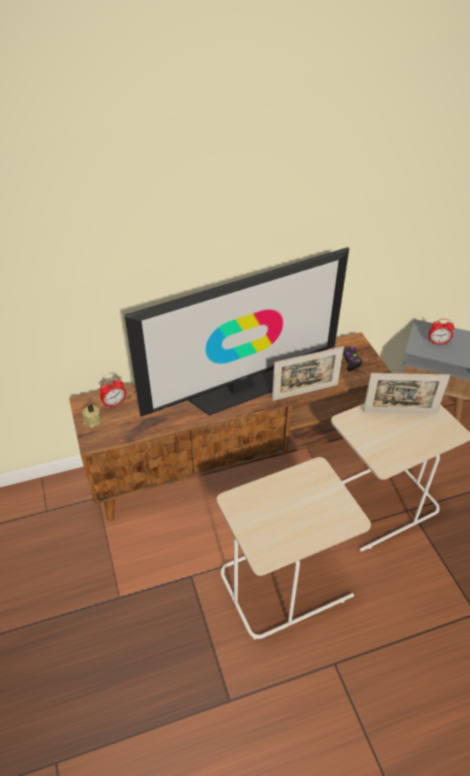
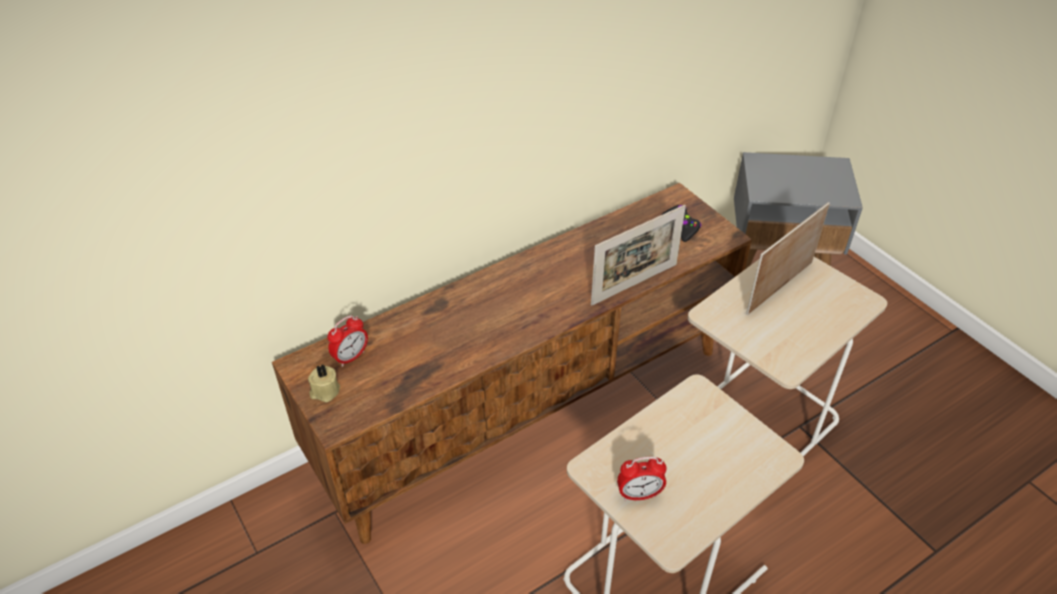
camera: 15 degrees left, 0 degrees up
(241, 388) = (538, 295): television -> none
(399, 412) = (779, 287): picture frame -> picture frame turned 150 degrees clockwise
(437, 342) = (788, 180): alarm clock -> alarm clock (639, 494)

